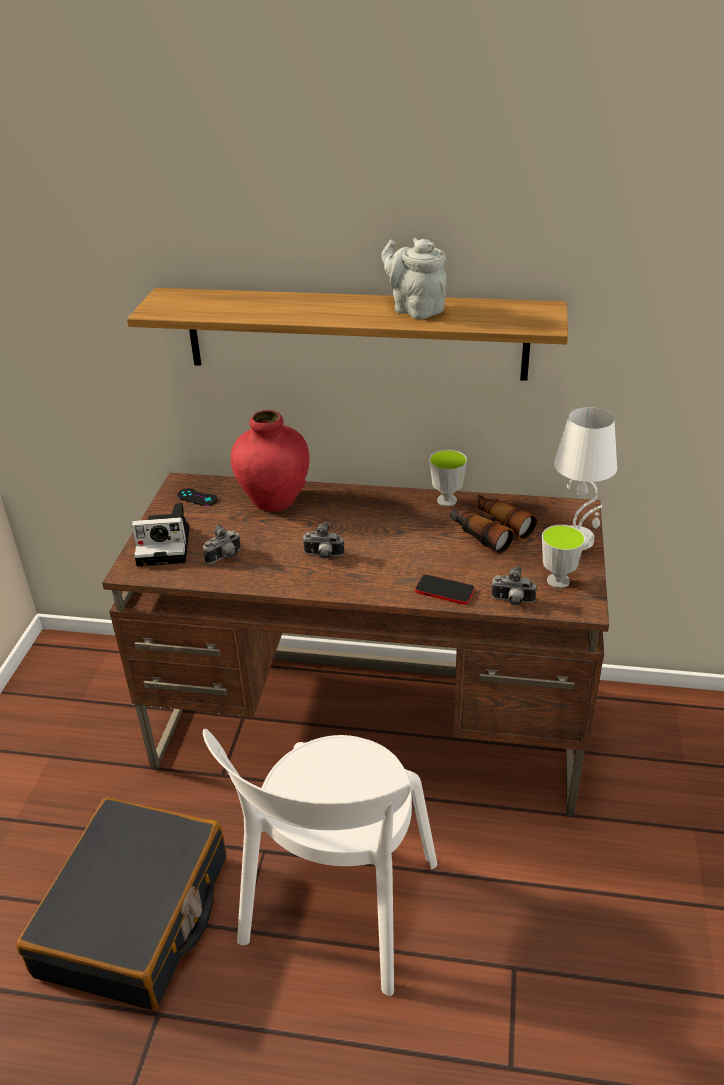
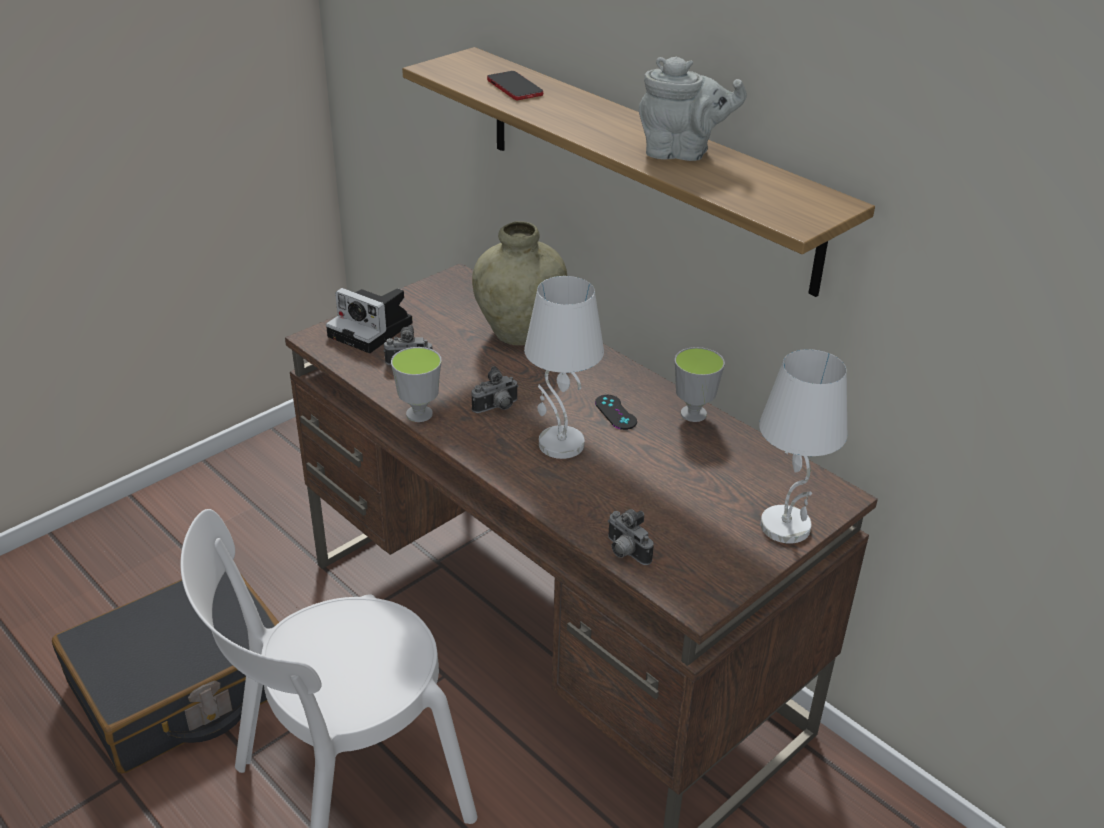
camera: 35 degrees right, 0 degrees up
(197, 497) = (454, 297): black game controller -> black game controller (615, 412)
(274, 501) = (519, 333): red vase -> beige vase
(323, 556) = (497, 408): camera -> camera turned 75 degrees counterclockwise
(392, 558) = (559, 444): none -> white table lamp
(415, 309) = (682, 153): grey teapot -> grey teapot turned 105 degrees clockwise
(444, 590) = (569, 503): phone -> phone (515, 87)
(489, 531) = (697, 468): binoculars -> none
(558, 581) = (704, 559): cup -> cup (419, 414)

